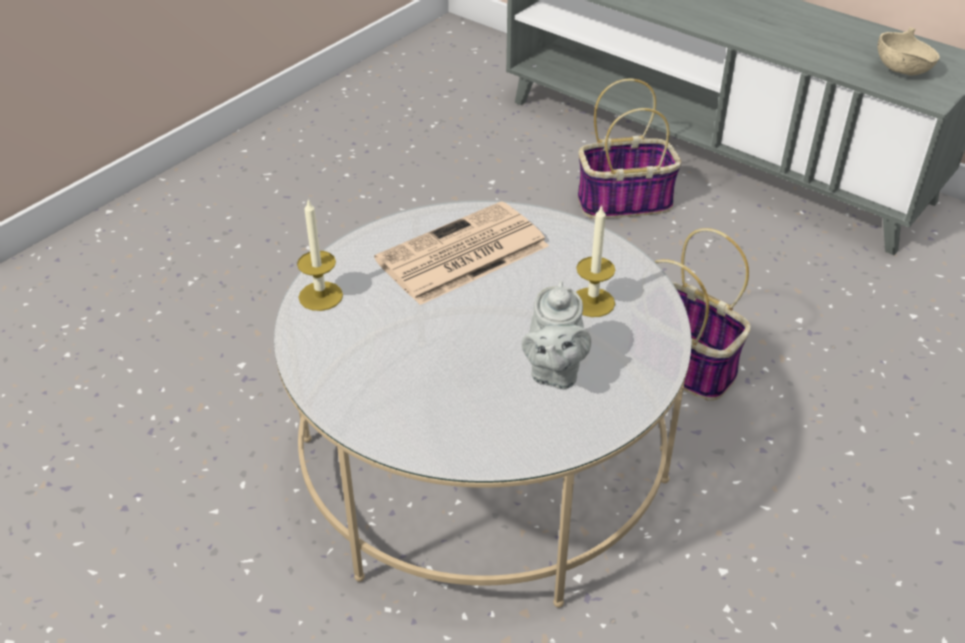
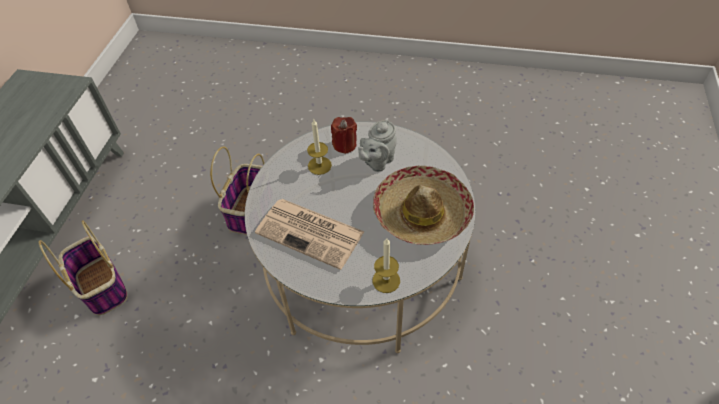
camera: 115 degrees left, 10 degrees up
(401, 379) = (421, 213): none -> hat
(554, 372) = (377, 161): grey teapot -> grey teapot turned 150 degrees clockwise
(624, 346) = (344, 145): none -> red candle
(903, 71) = (41, 99): beige bowl -> none

